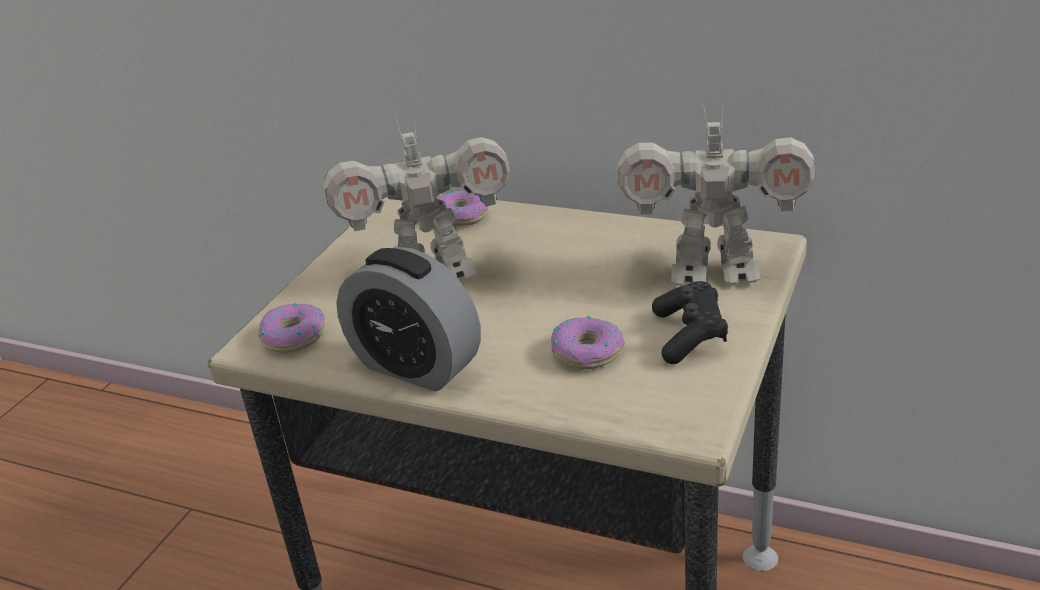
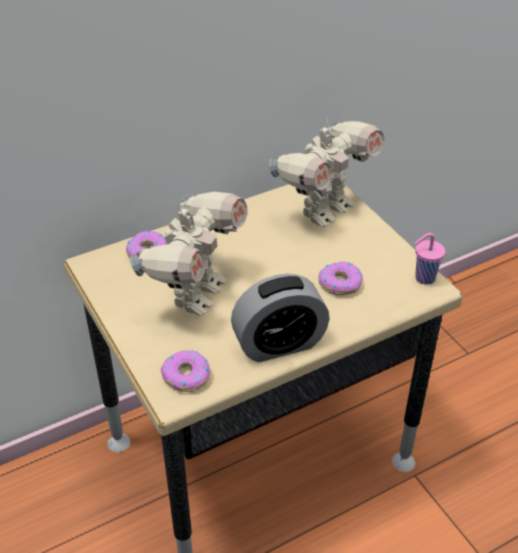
camera: 55 degrees left, 10 degrees up
(689, 336) = (366, 248): black game controller -> none
(699, 410) = (423, 278): none -> pink cup

